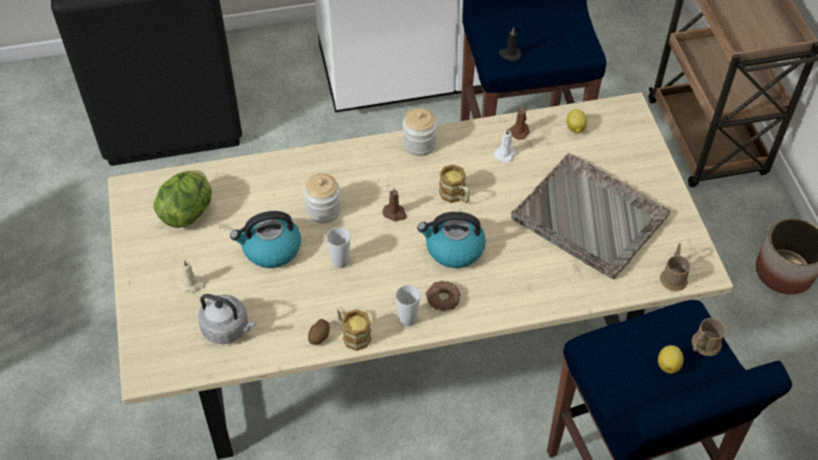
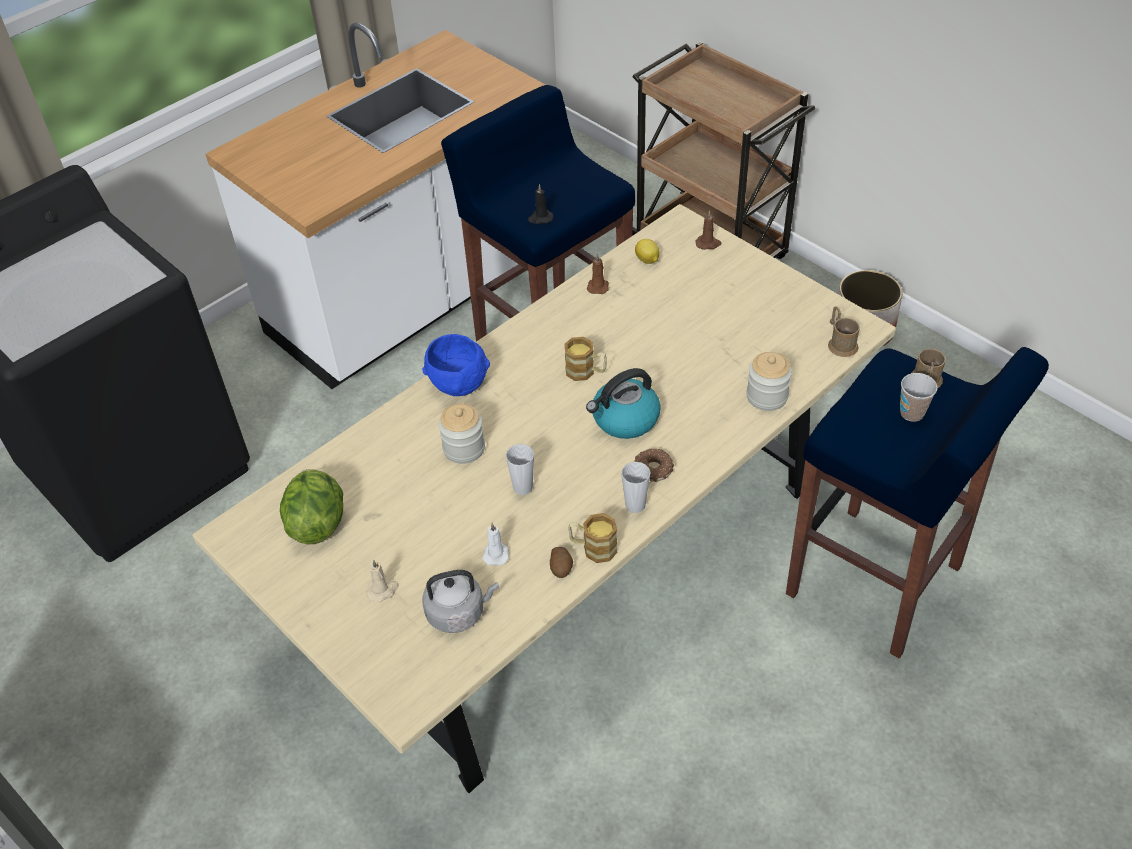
camera: 30 degrees left, 5 degrees down
(271, 249) = (440, 512): kettle -> none
(357, 158) = (458, 384): none -> blue bowl
(395, 213) = (540, 416): brown candle -> brown candle (708, 244)
(419, 144) = (510, 342): jar -> jar (767, 396)
(505, 153) = (601, 312): white candle -> white candle (496, 553)
(590, 218) = (727, 330): grey tray -> none
(668, 364) = (912, 413): lemon -> cup

